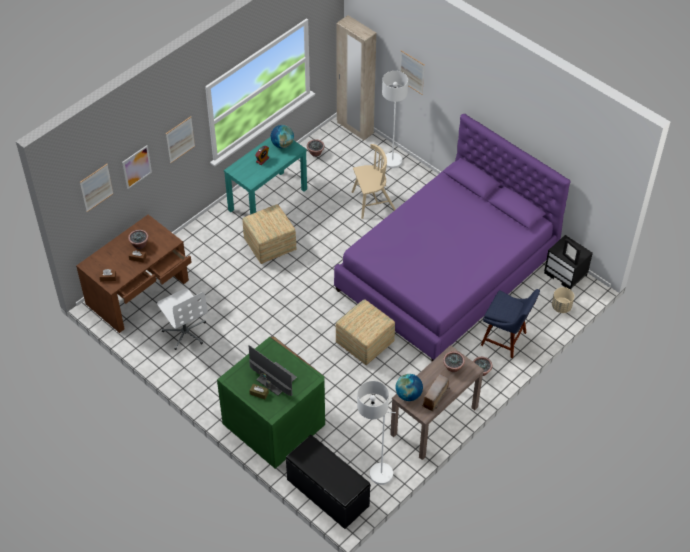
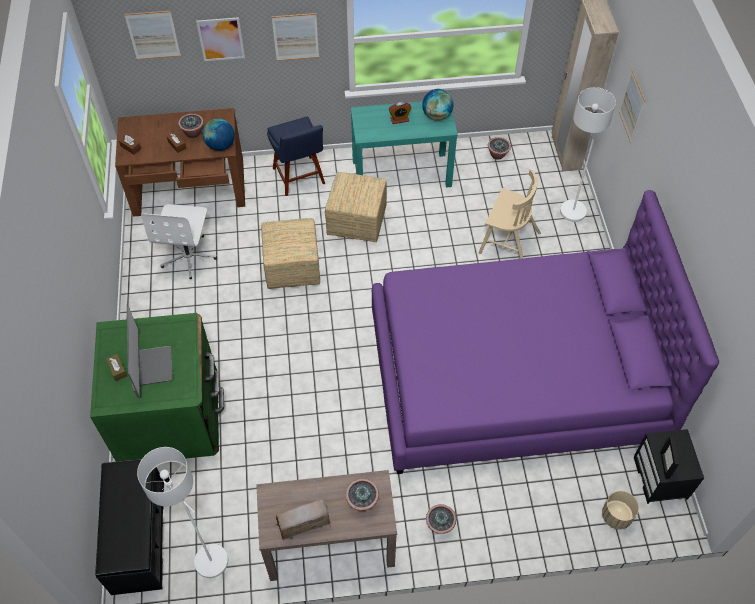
camera: 40 degrees right, 5 degrees up
(365, 343) = (346, 394): ottoman -> ottoman (293, 268)
(408, 395) = (277, 496): globe -> globe (220, 146)
(506, 340) = (507, 507): blue chair -> blue chair (299, 178)

